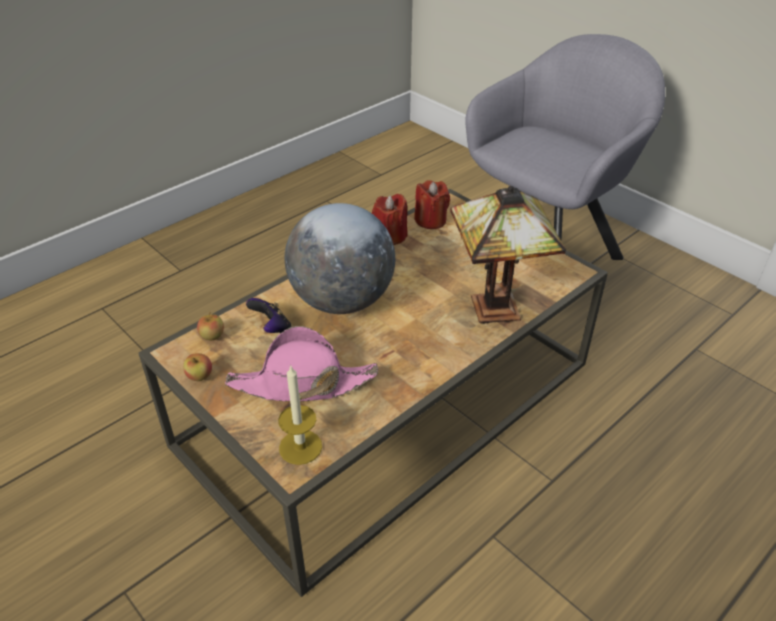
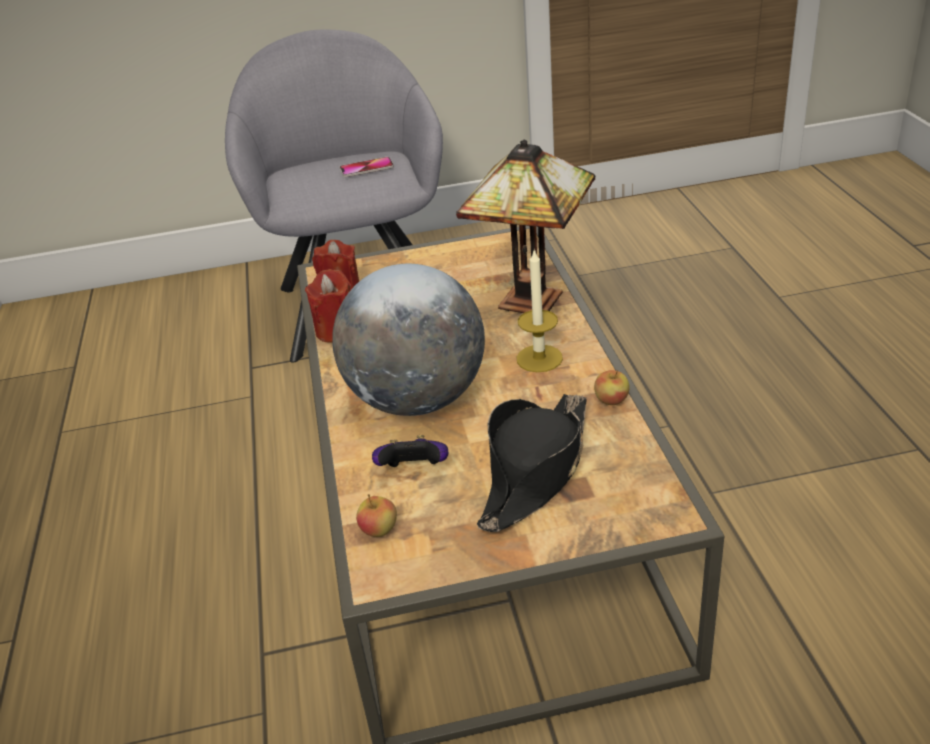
camera: 55 degrees left, 5 degrees down
(200, 376) = (449, 560): apple -> apple (611, 400)
(300, 447) = (640, 500): candle -> candle (539, 358)
(302, 383) = (535, 471): pink hat -> black hat
(573, 159) = (366, 168): none -> phone

